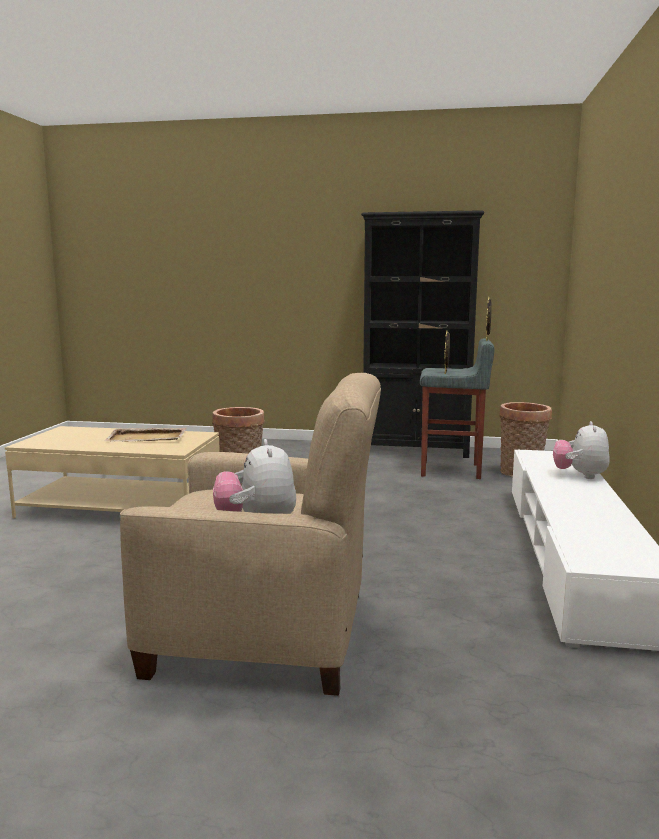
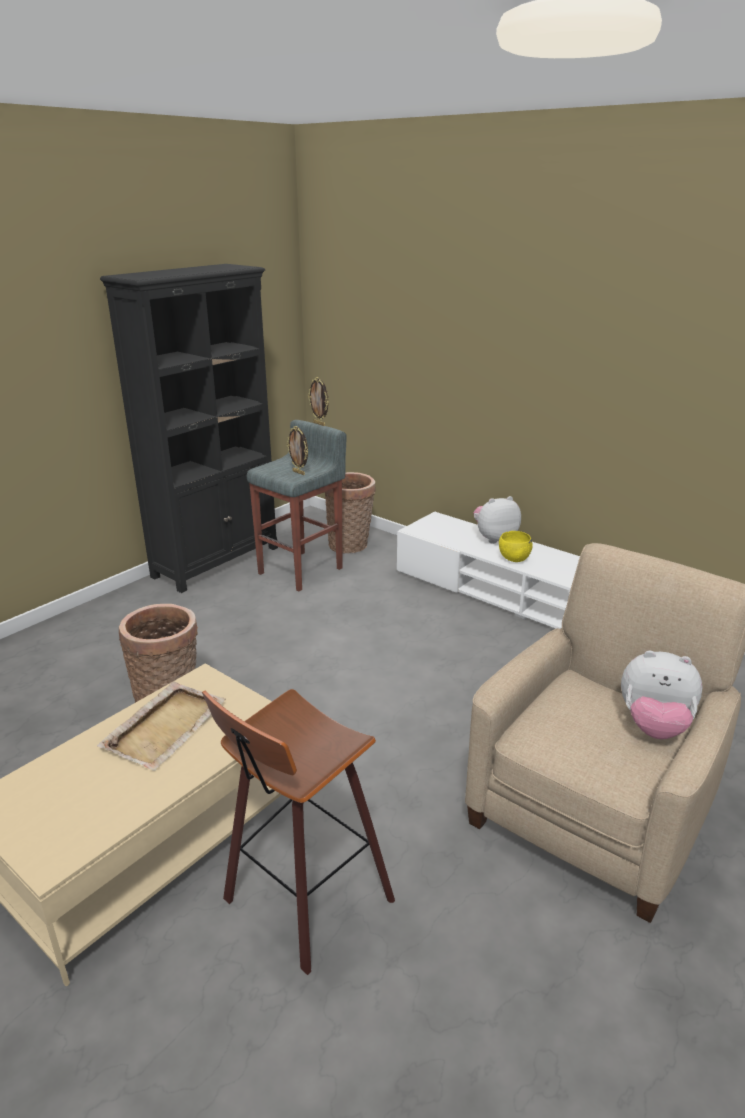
camera: 60 degrees left, 15 degrees up
(94, 551) = (303, 900): none -> stool
(554, 487) = (514, 559): none -> yellow bowl
(580, 475) = (494, 538): plush toy -> plush toy turned 120 degrees clockwise

